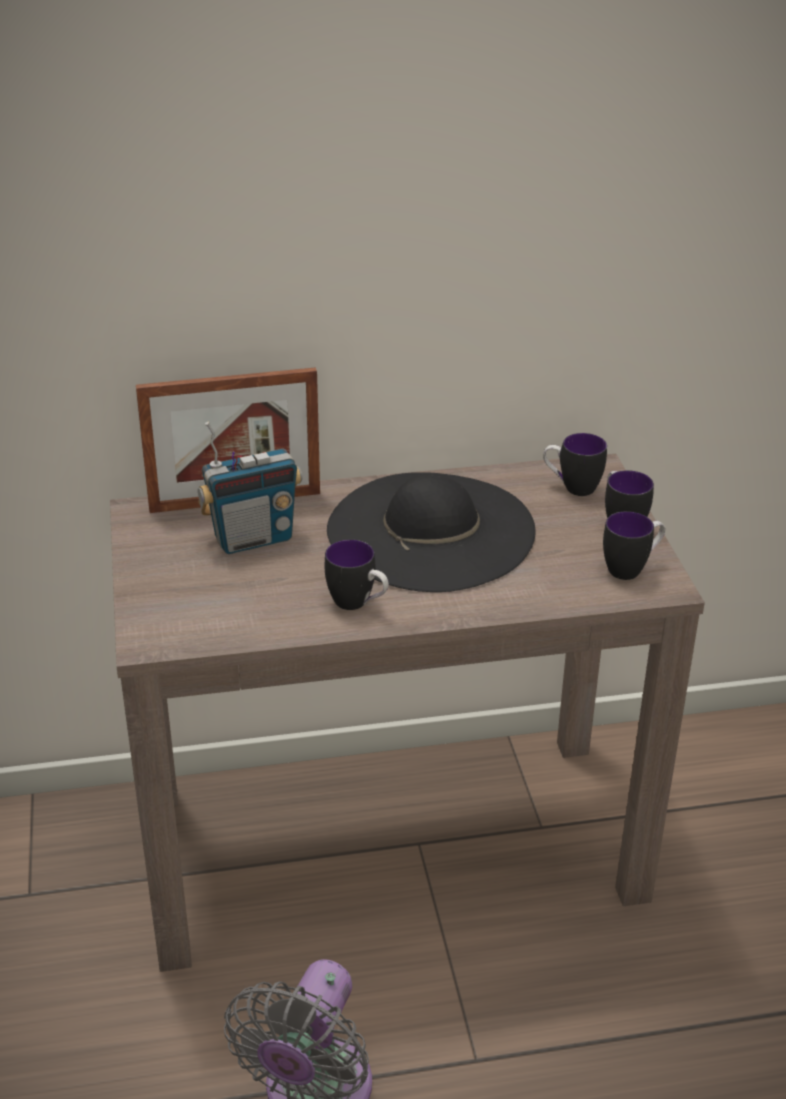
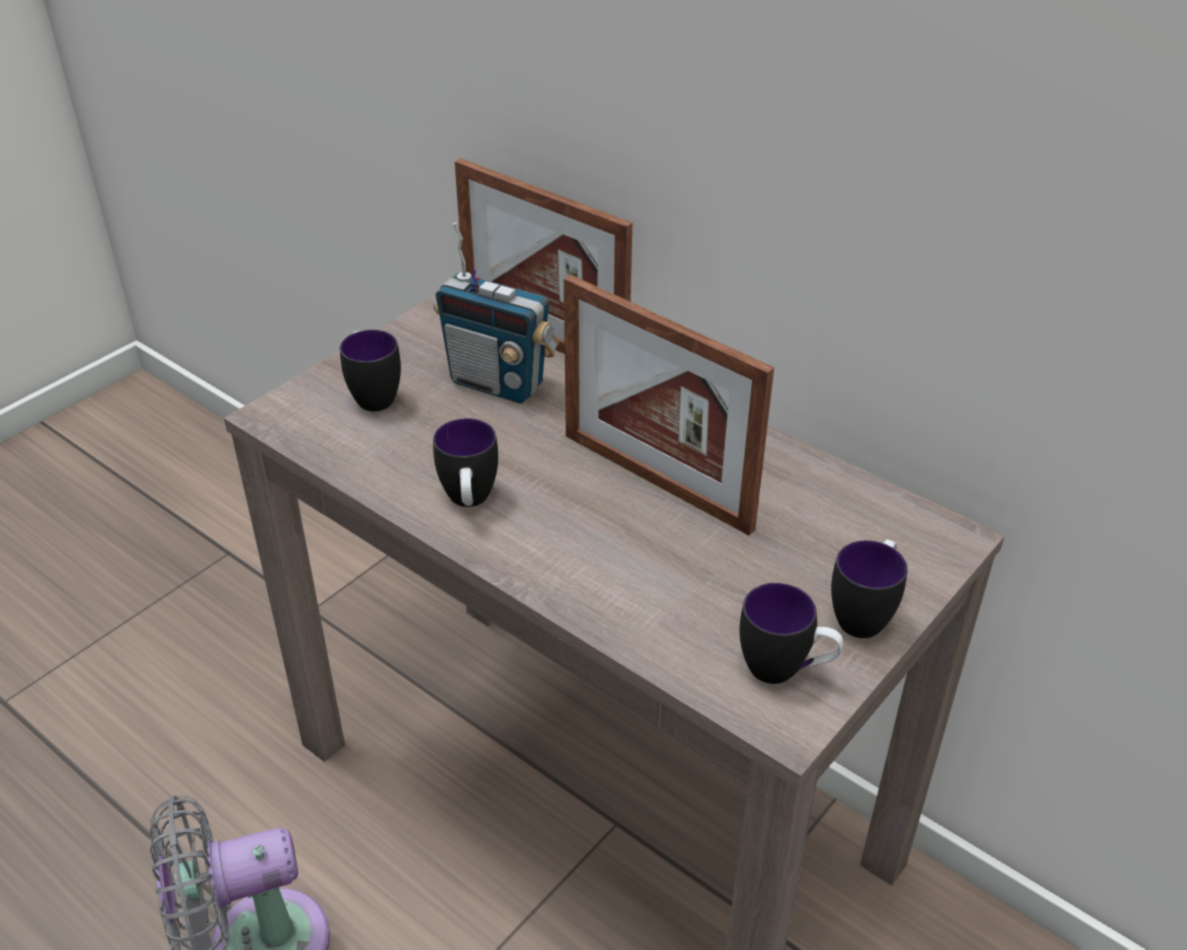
camera: 50 degrees right, 5 degrees up
(431, 530) = (656, 481): black hat -> picture frame
(571, 487) = (880, 537): mug -> mug (372, 395)

